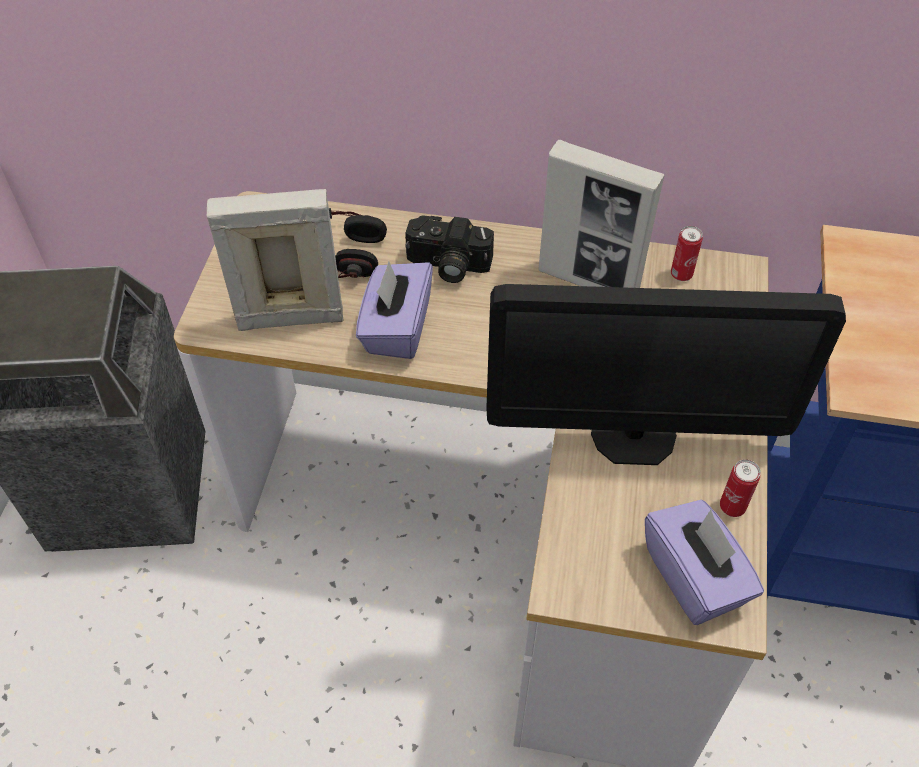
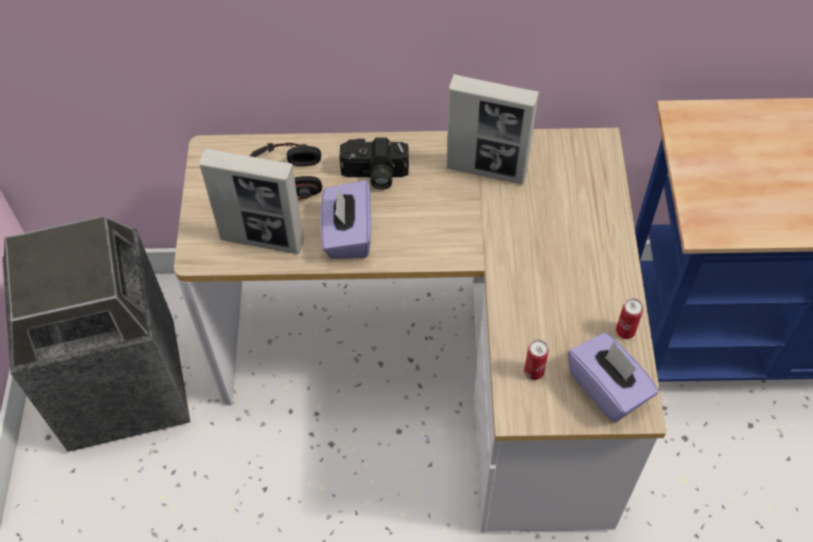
camera: 10 degrees left, 5 degrees up
(290, 318) = (262, 240): picture frame -> picture frame turned 150 degrees counterclockwise
(633, 435) = (544, 289): monitor -> none
(681, 274) = (556, 153): can -> can (533, 372)

